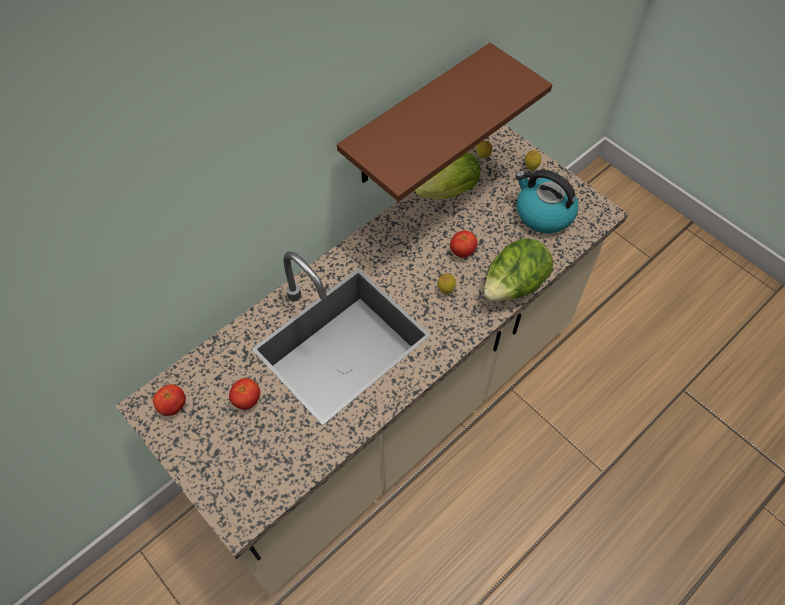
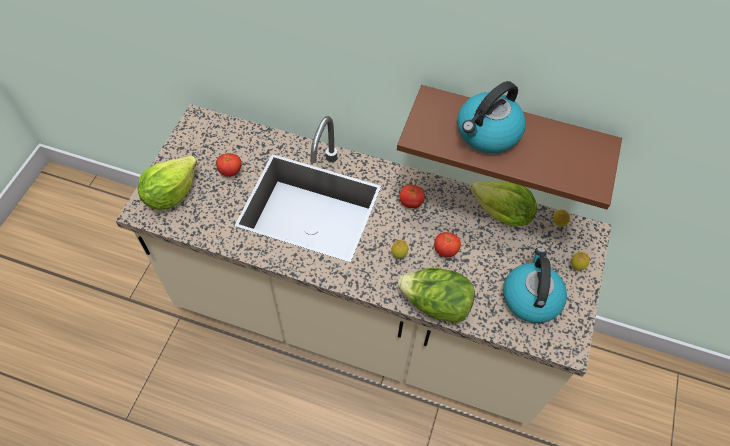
camera: 60 degrees right, 0 degrees up
(173, 406) = (205, 133): tomato -> tomato (411, 202)
(236, 476) = (170, 194): none -> lettuce
(429, 124) = (487, 133): none -> kettle

